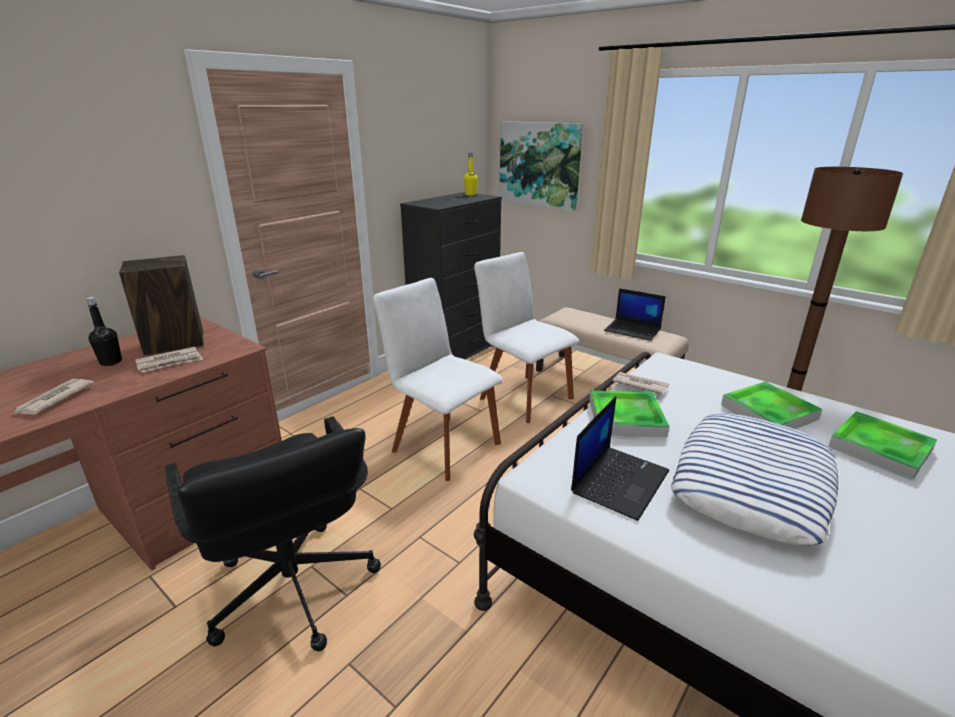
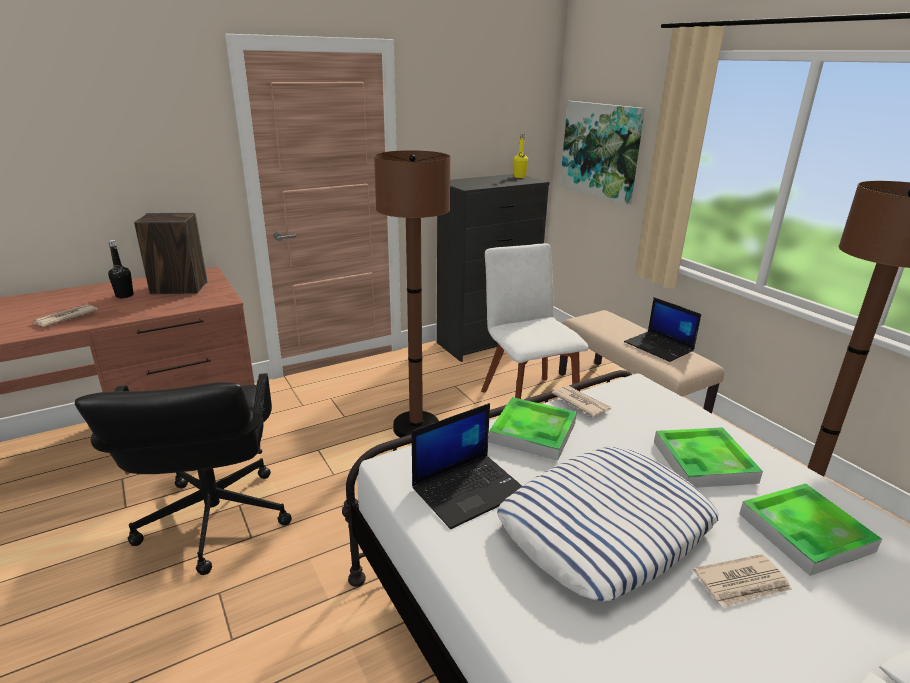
camera: 20 degrees right, 0 degrees up
(170, 362) = (163, 303): newspaper -> newspaper (743, 583)
(442, 444) = (416, 427): white chair -> brown floor lamp

